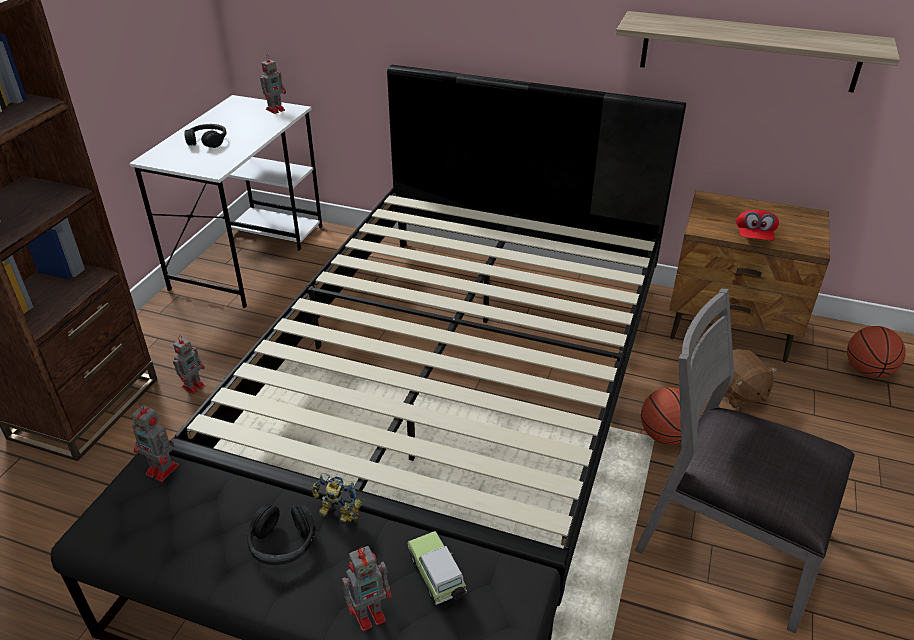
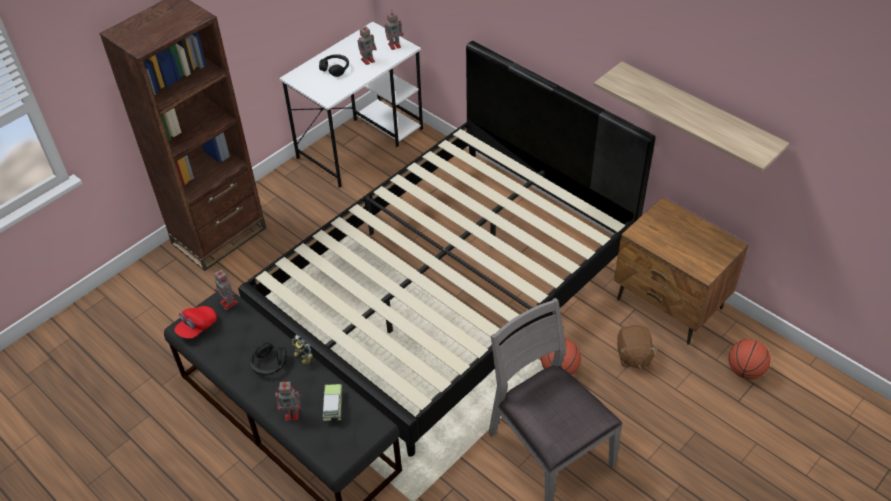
camera: 25 degrees right, 10 degrees up
(194, 386) = (285, 239): toy robot -> toy robot (368, 60)
(753, 237) = (669, 251): red cap -> red cap (197, 327)

